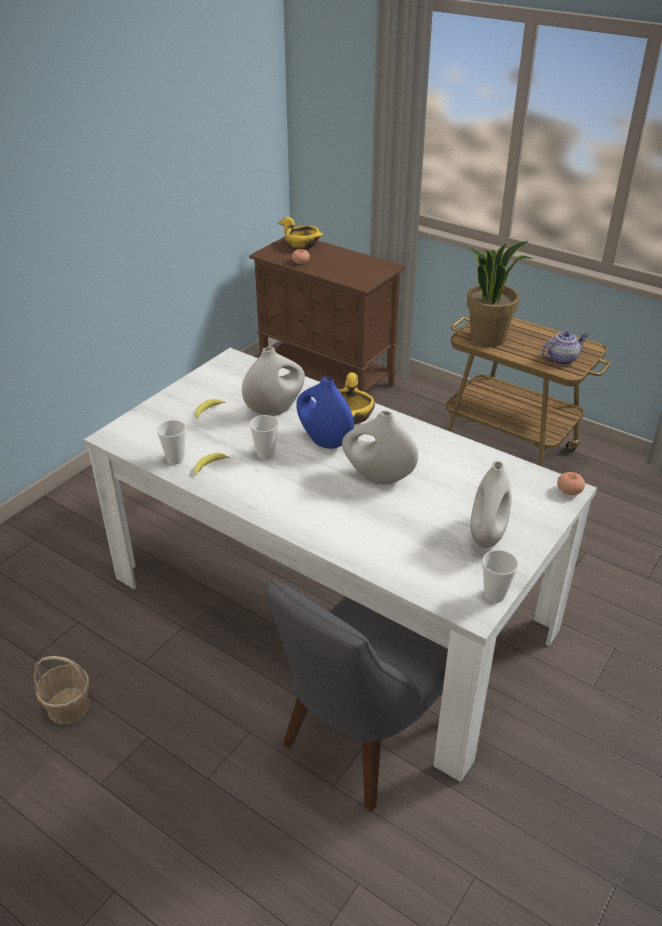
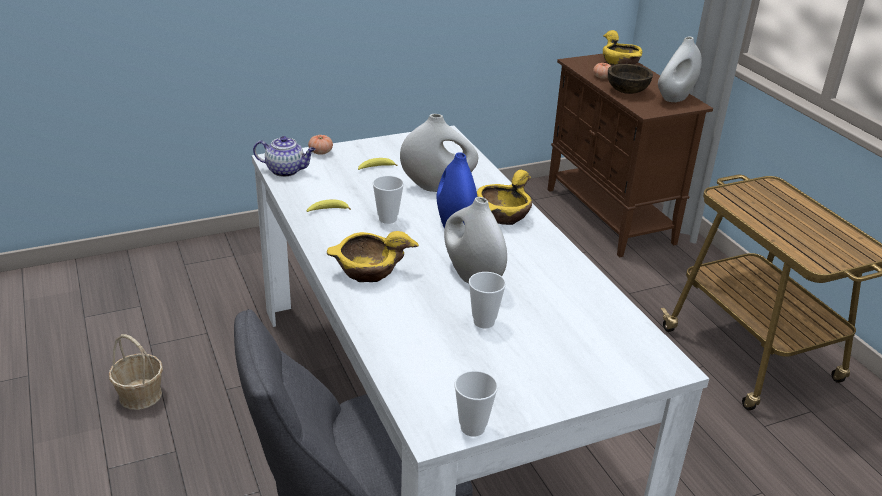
camera: 30 degrees right, 5 degrees down
(175, 459) = (306, 195): cup -> cup (484, 322)
(298, 506) = (368, 271): none -> yellow bowl
(331, 269) = (626, 91): none -> brown bowl
(487, 536) = (526, 371): white vase -> white vase (675, 98)
(488, 338) = (749, 202): potted plant -> none
(562, 359) = (822, 249): teapot -> teapot (286, 171)
(569, 491) = (670, 368): tomato -> tomato (320, 152)

